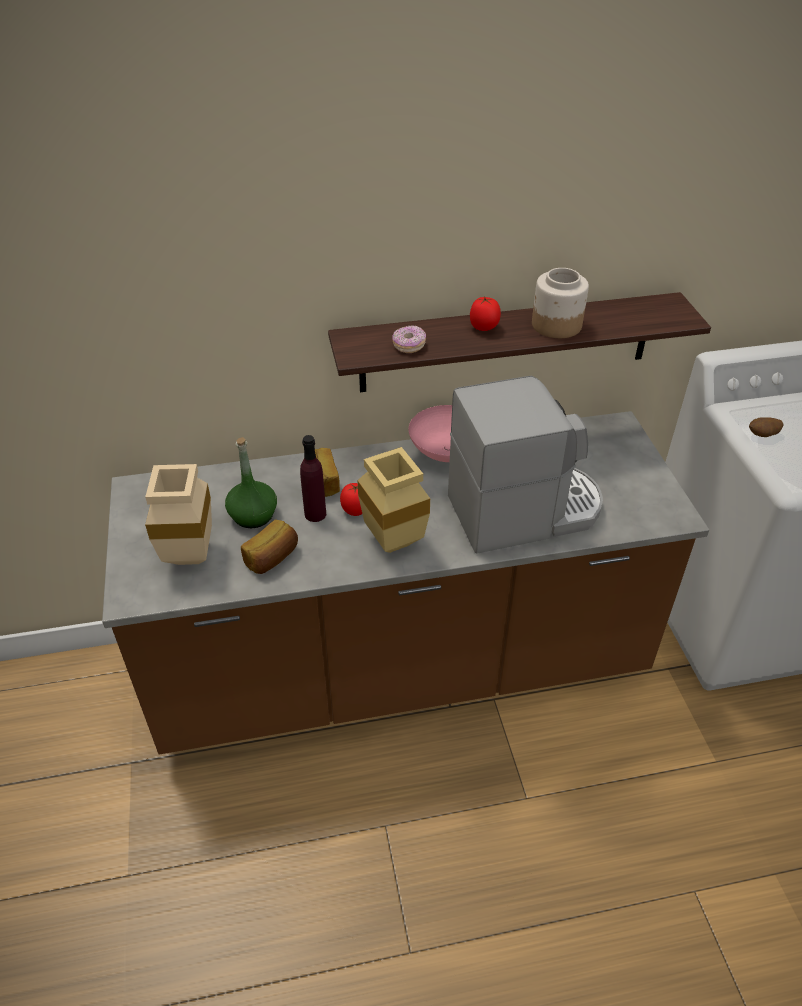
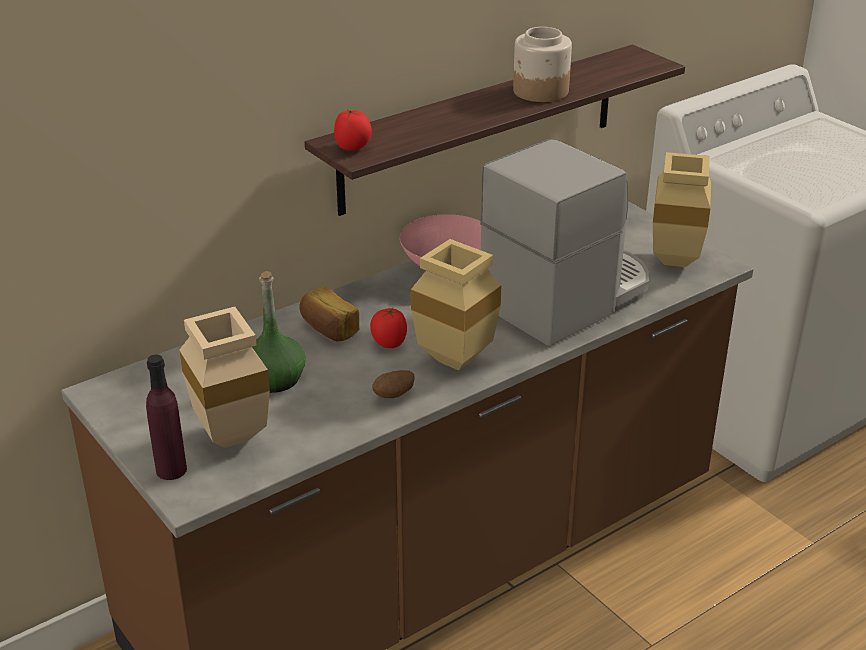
camera: 25 degrees left, 10 degrees down
(272, 558) = (331, 411): bread -> none
(315, 514) = (346, 359): purple bottle -> purple bottle (171, 470)
(409, 346) = (407, 137): donut -> none
(484, 328) = (471, 107): tomato -> tomato (353, 148)
(643, 503) = (677, 262): none -> beige vase
(762, 435) = (755, 172): potato -> potato (394, 396)

